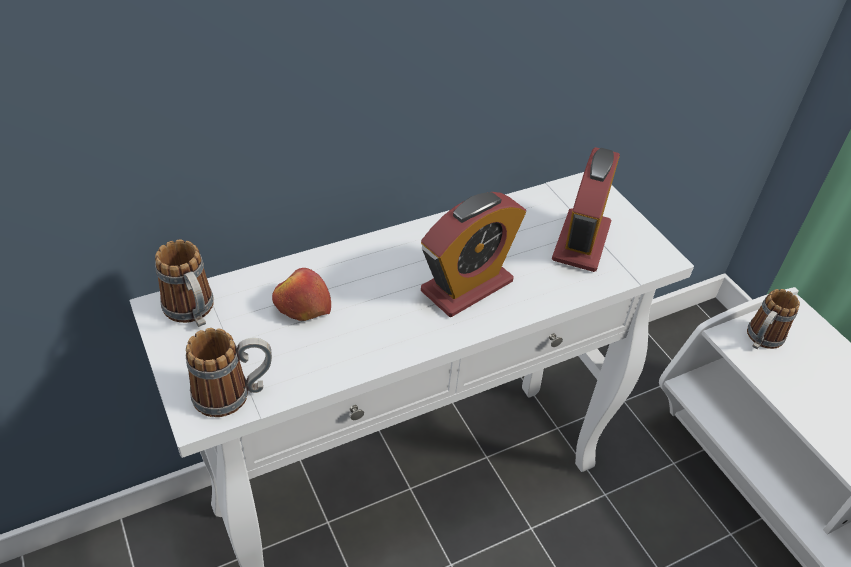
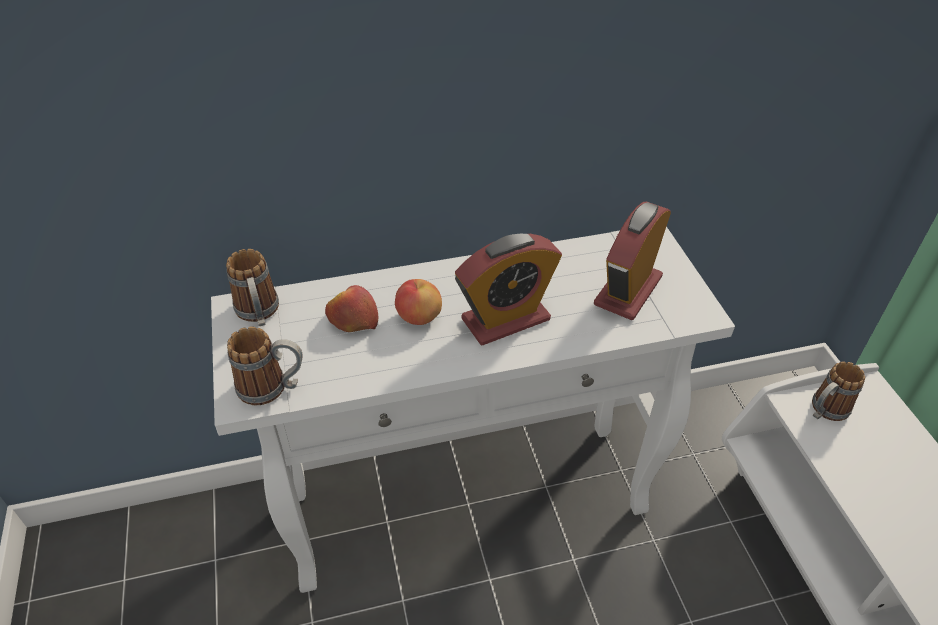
camera: 15 degrees right, 0 degrees up
(373, 295) = (418, 317): none -> apple

